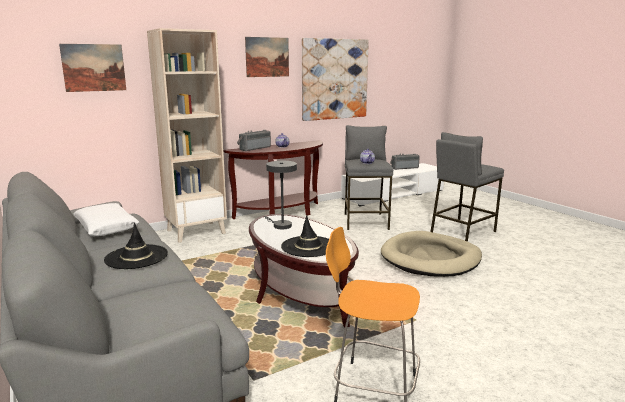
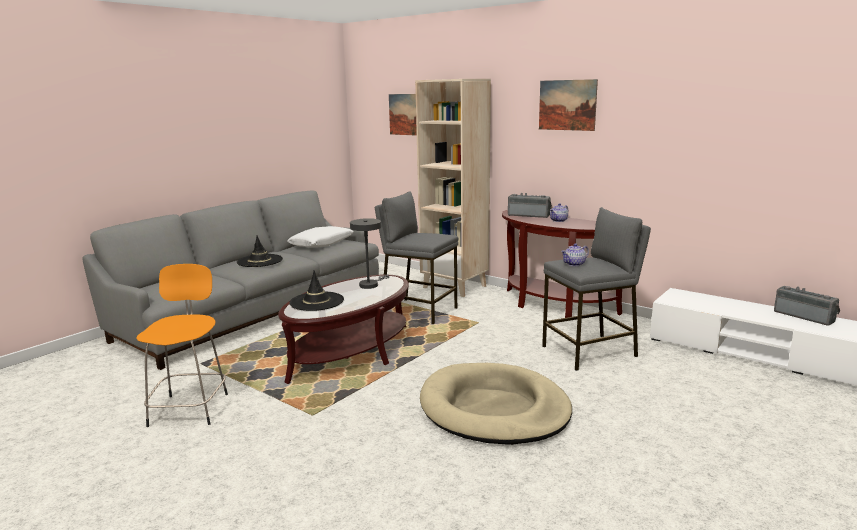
camera: 70 degrees right, 0 degrees up
(334, 79) = (672, 139): picture -> none
(462, 231) = (639, 426): grey stool -> grey stool (419, 311)

